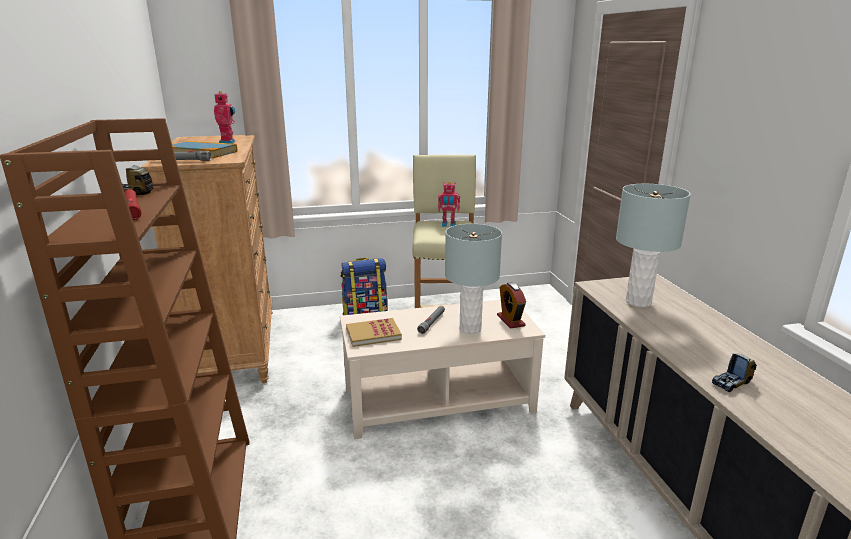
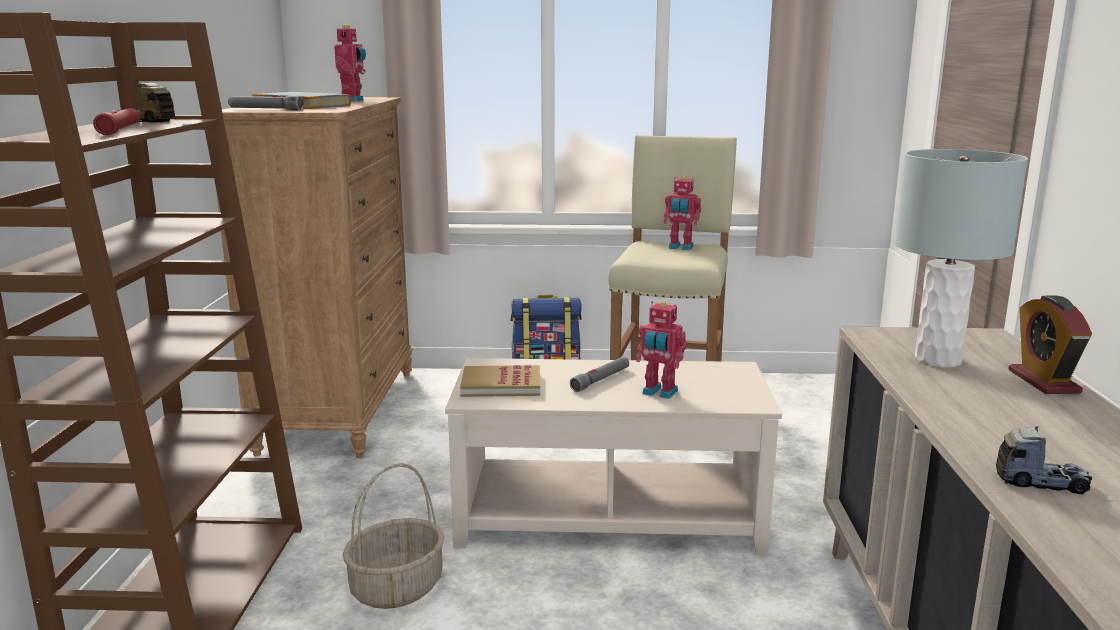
camera: 15 degrees right, 5 degrees down
(330, 474) = (396, 589): none -> basket
(470, 328) = (659, 393): grey table lamp -> toy robot
(510, 320) = (733, 389): alarm clock -> alarm clock (1043, 381)
(732, 383) = (1040, 482): toy truck -> toy truck turned 150 degrees counterclockwise

